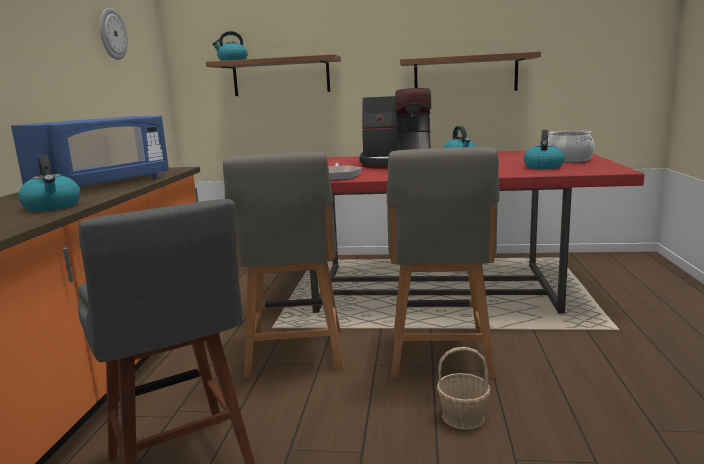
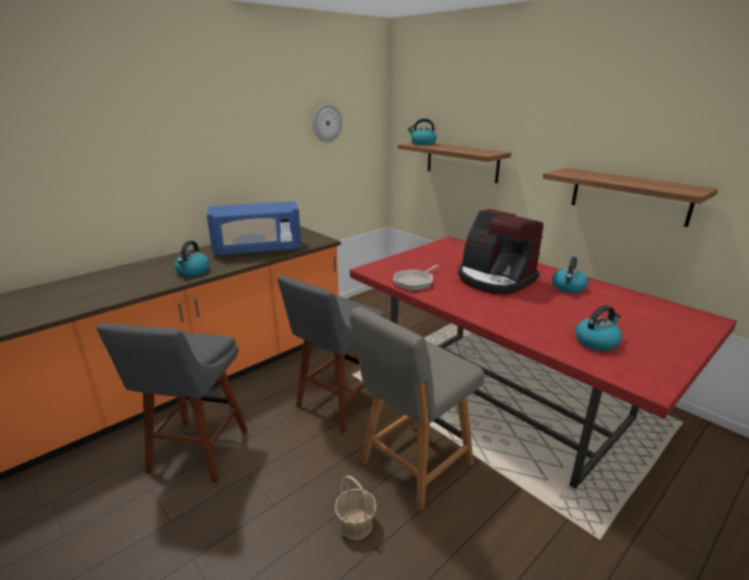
camera: 40 degrees right, 10 degrees up
(295, 354) = (337, 405): grey chair -> grey stool
(568, 160) = (654, 340): cooking pot -> none

